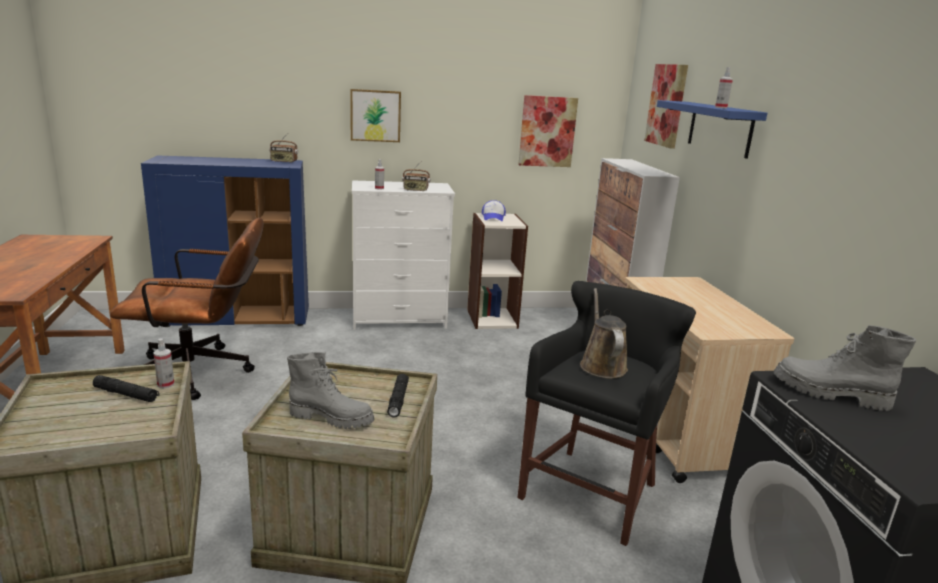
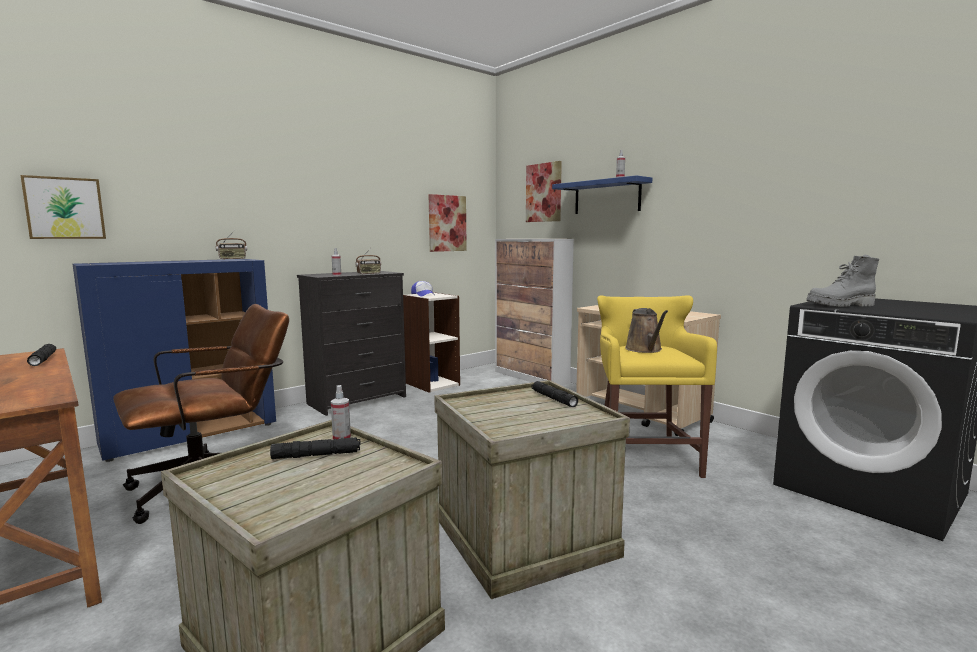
camera: 30 degrees left, 10 degrees down
(79, 248) = (43, 360): none -> black flashlight
(332, 417) = (532, 419): grey boot -> none
(375, 115) = (312, 213): picture -> picture (64, 208)
(400, 319) = (358, 400): white dresser -> black dresser
(592, 490) = (644, 457): black stool -> yellow stool
(601, 365) = (645, 349): brown watering can -> brown watering can turned 150 degrees counterclockwise

